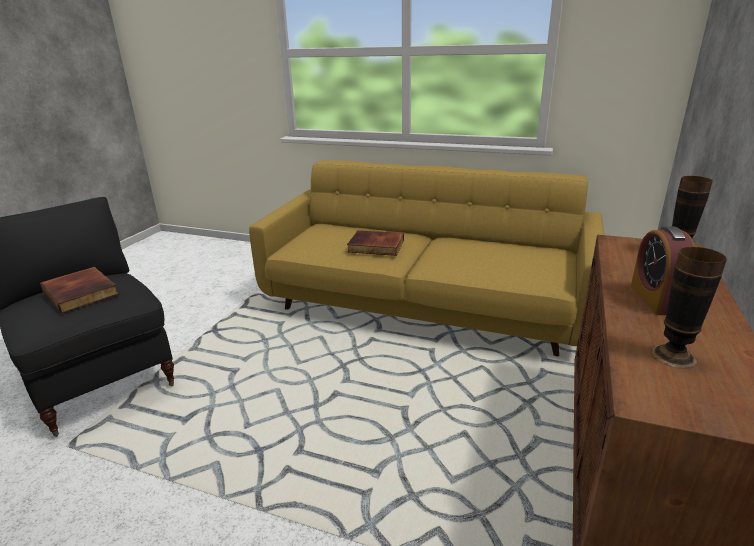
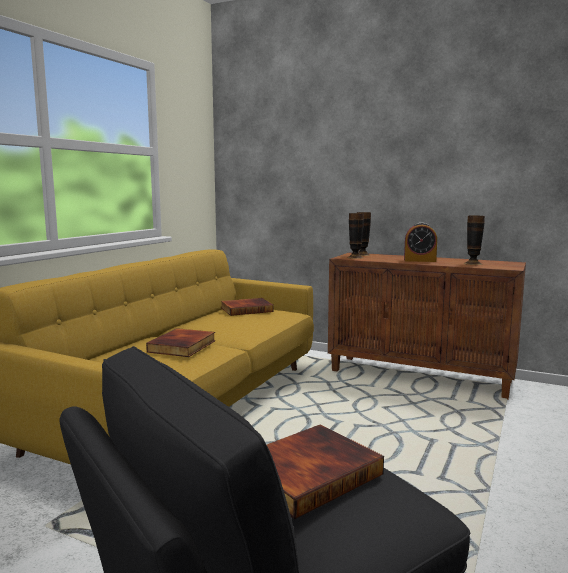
camera: 85 degrees left, 15 degrees down
(529, 255) = (246, 309): none -> book
(630, 249) = (355, 257): none -> vase

